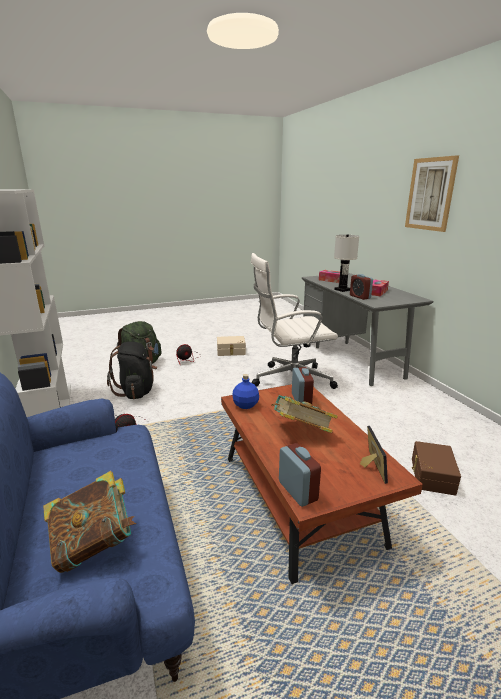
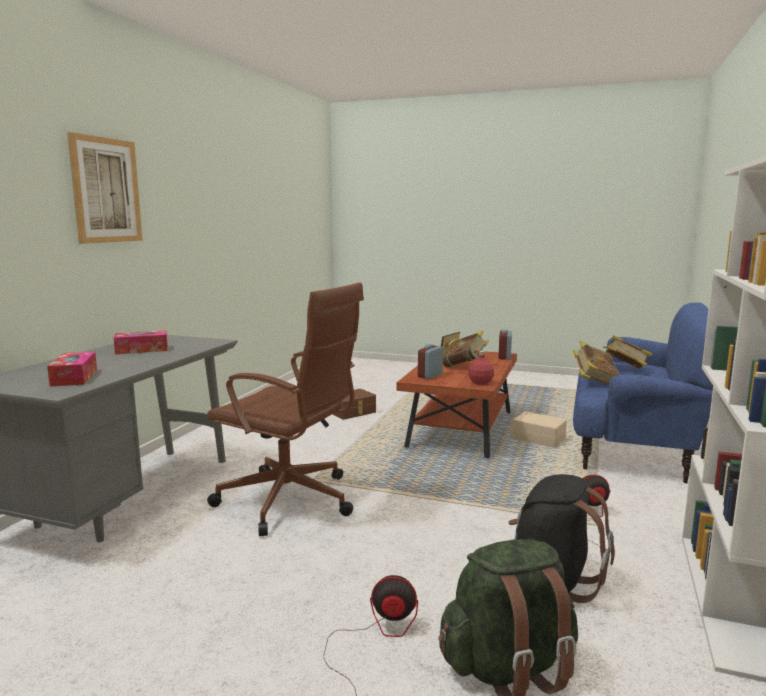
camera: 140 degrees left, 10 degrees down
(136, 466) = (594, 382): none -> book
(231, 352) = (252, 612): beige storage box -> beige storage box (538, 438)
(246, 405) = (480, 382): blue bottle -> red bottle
(290, 381) = (290, 501): white office chair -> brown office chair
(342, 289) = (155, 361): white table lamp -> none
(360, 297) = (190, 349): alarm clock -> none

